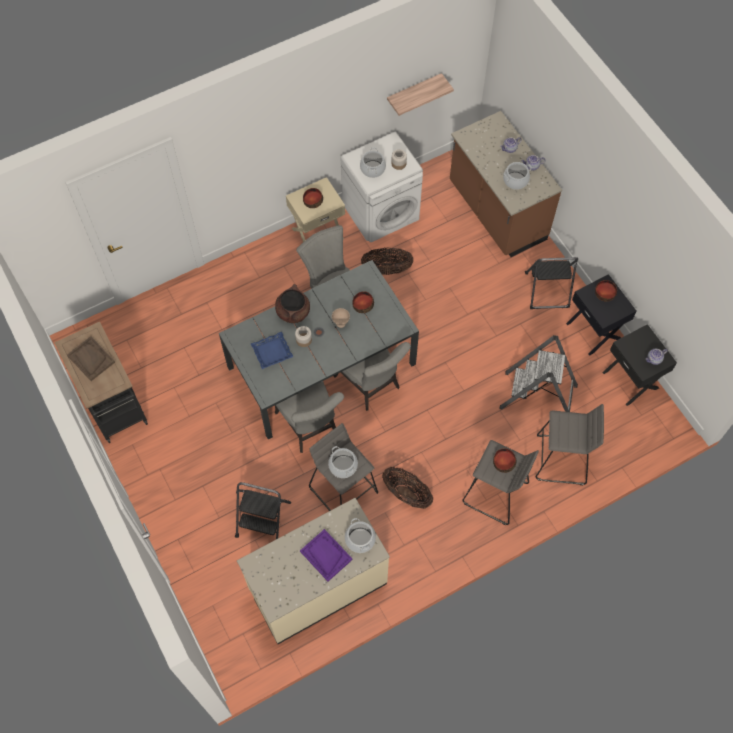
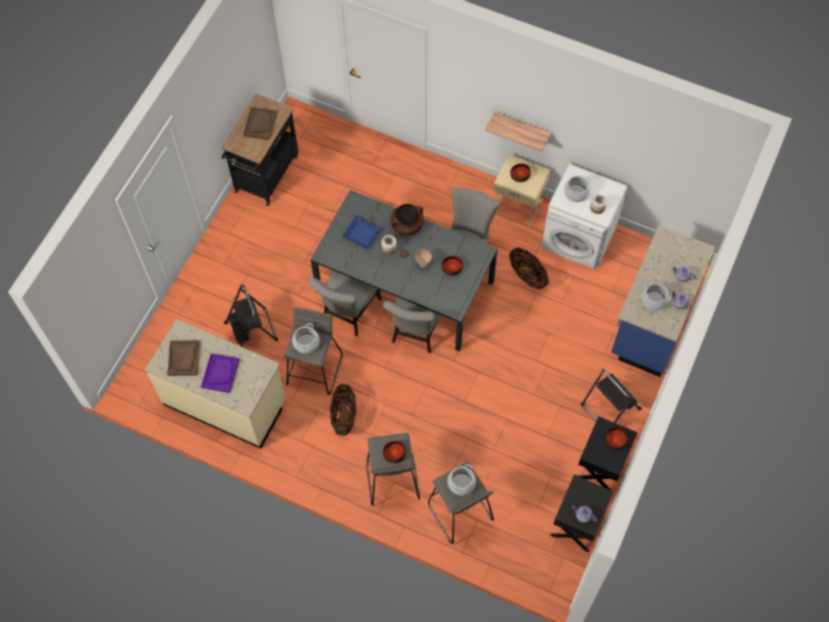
camera: 55 degrees right, 0 degrees up
(285, 579) = (183, 358): none -> brown tray
(360, 539) = (248, 388): cooking pot -> cooking pot (461, 483)
(413, 93) = (655, 167): shelf -> shelf (521, 128)
(496, 212) = (652, 321): brown counter -> blue counter
(539, 396) = (504, 461): grey step ladder -> none

